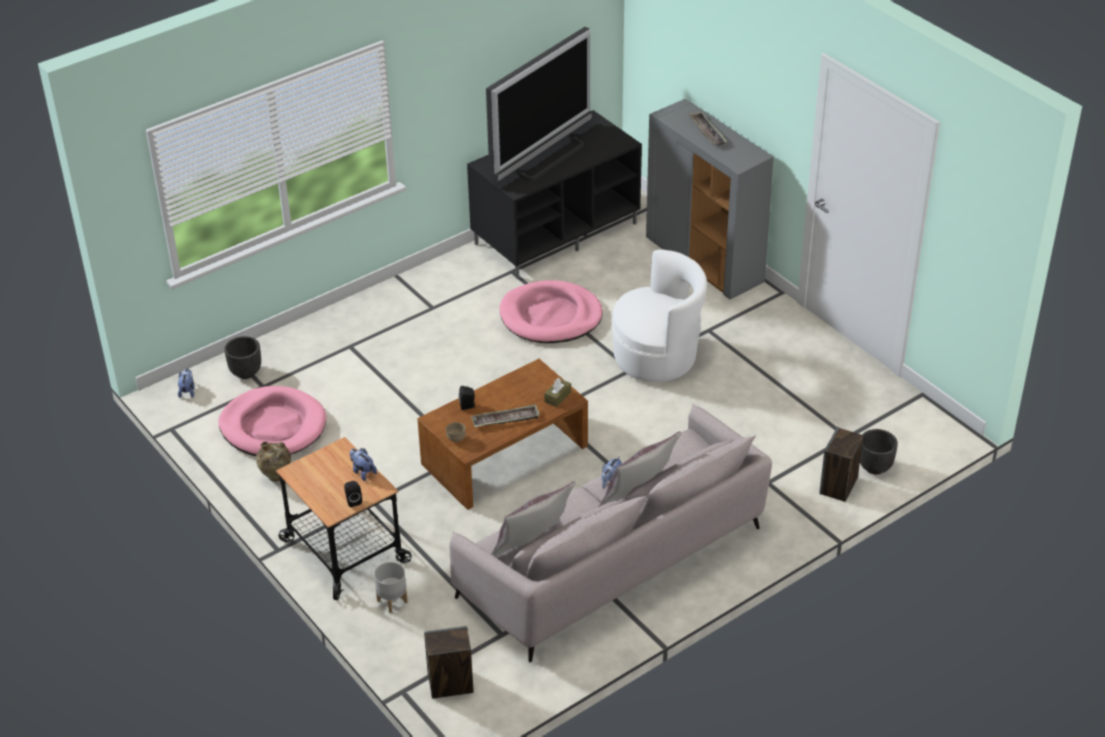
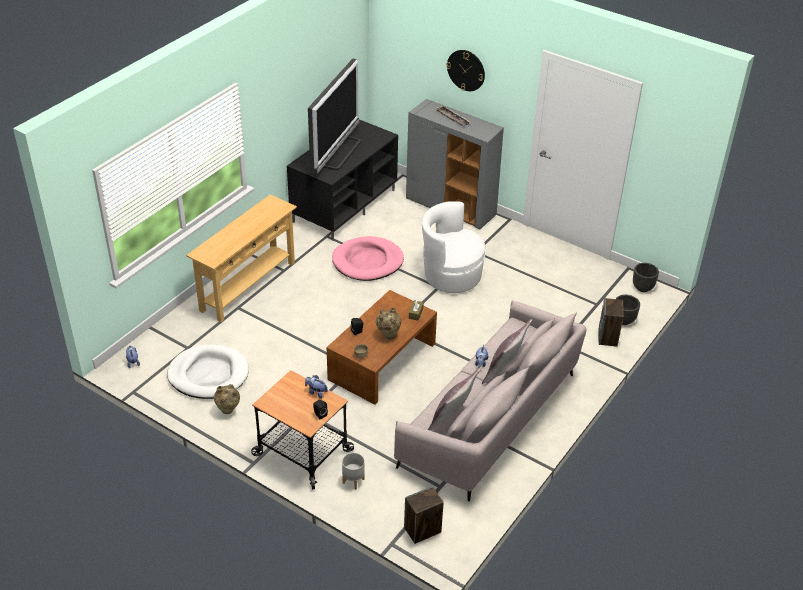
camera: 20 degrees left, 0 degrees up
(246, 372) = (171, 340): black planter -> black planter (643, 288)
(273, 426) = (208, 374): pink dog bed -> white dog bed
(375, 320) = (247, 286): none -> beige console table
(505, 420) = (388, 336): tray -> beige vase
(657, 357) = (451, 275): white armchair -> white armchair turned 135 degrees counterclockwise
(733, 66) = (466, 70): none -> wall clock

